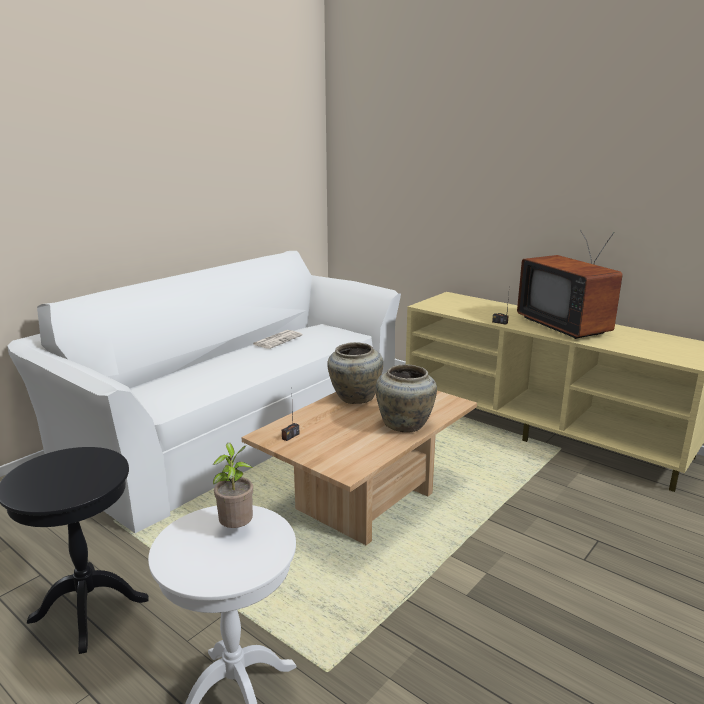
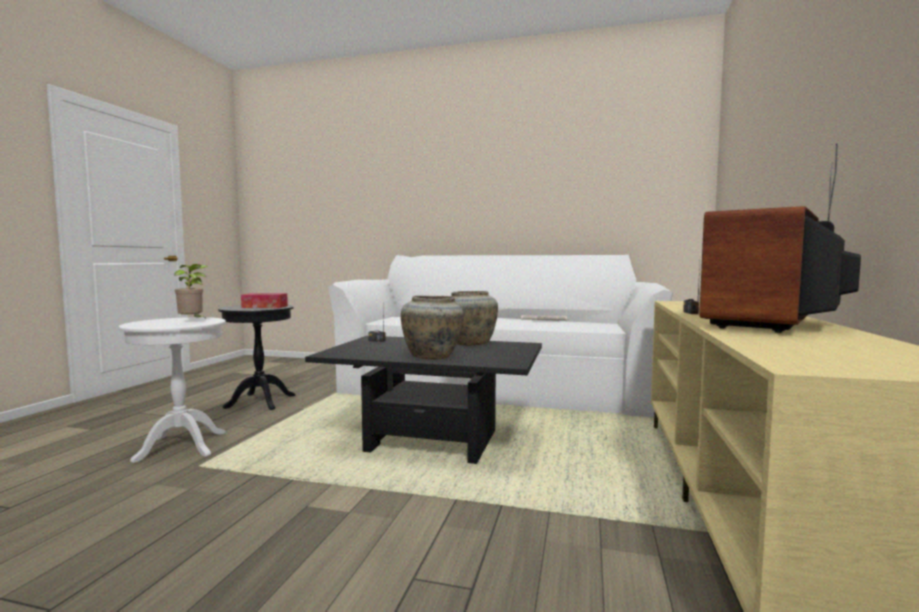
camera: 65 degrees right, 15 degrees down
(81, 469) = (265, 307): none -> tissue box
(365, 501) = (432, 441): beige coffee table -> black coffee table

